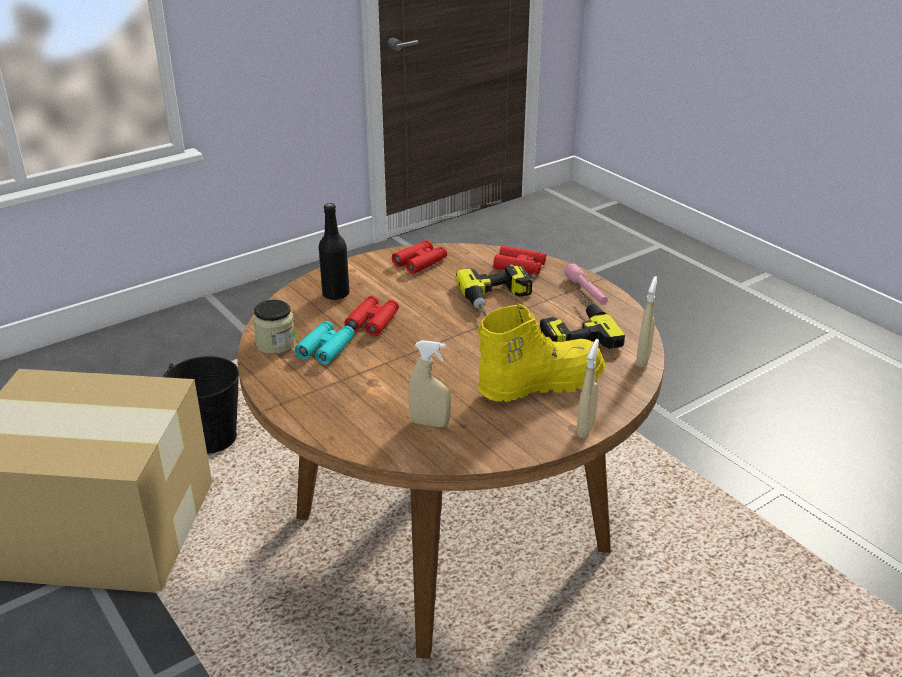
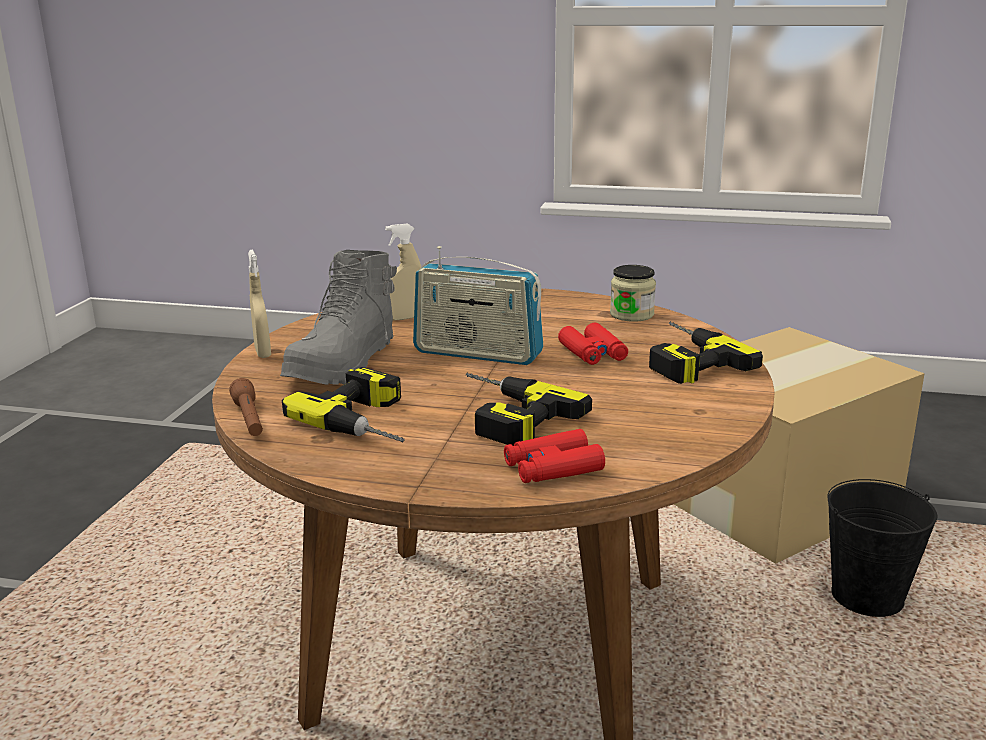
camera: 140 degrees right, 10 degrees down
(326, 348) = (585, 325): turquoise binoculars -> none
(336, 294) = (683, 359): black bottle -> power drill
(420, 262) = (684, 421): red binoculars -> none
(440, 354) = (477, 354): none -> radio
(539, 384) = (344, 365): yellow boot -> grey boot
(586, 292) = (407, 469): pink flashlight -> none
(643, 359) = (249, 419): beige spray bottle -> brown flashlight

